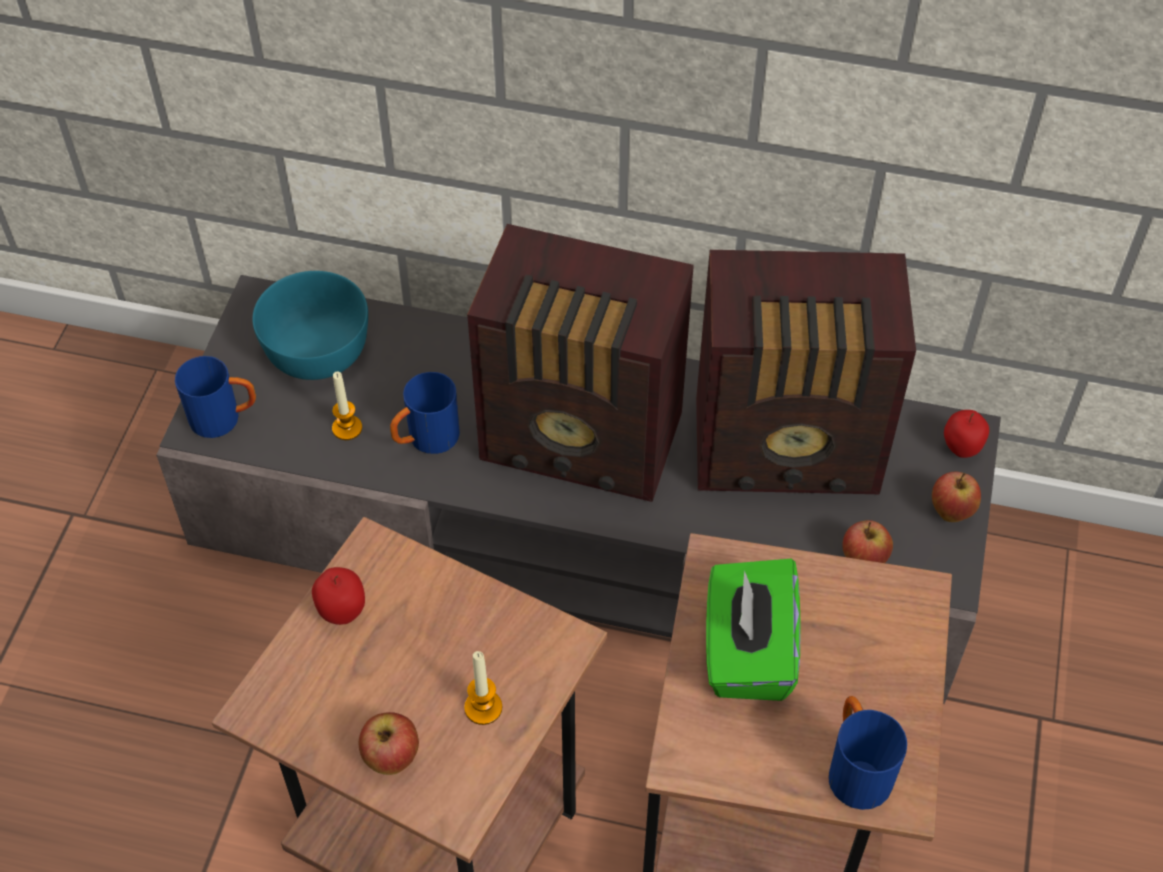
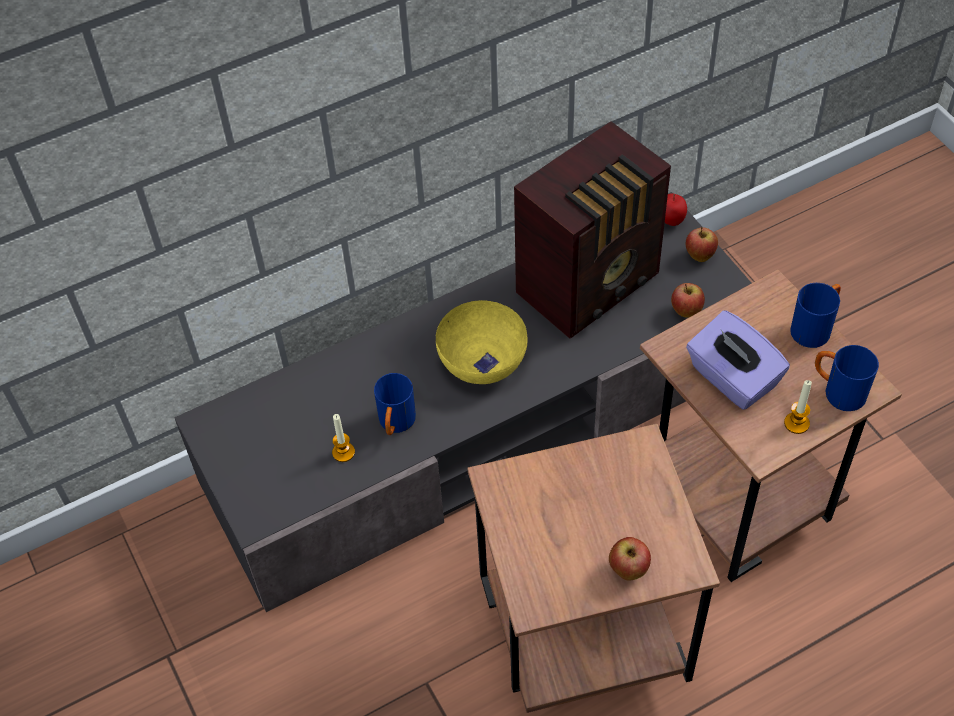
camera: 40 degrees left, 0 degrees up
(225, 418) = (264, 502): blue mug -> blue mug (815, 327)
(315, 349) = (272, 424): turquoise bowl -> none
(342, 612) = (516, 523): apple -> none
(483, 708) = (642, 508): candle -> candle (796, 423)
(584, 442) = (483, 359): radio -> yellow bowl
(747, 652) = (732, 378): green tissue box -> purple tissue box

